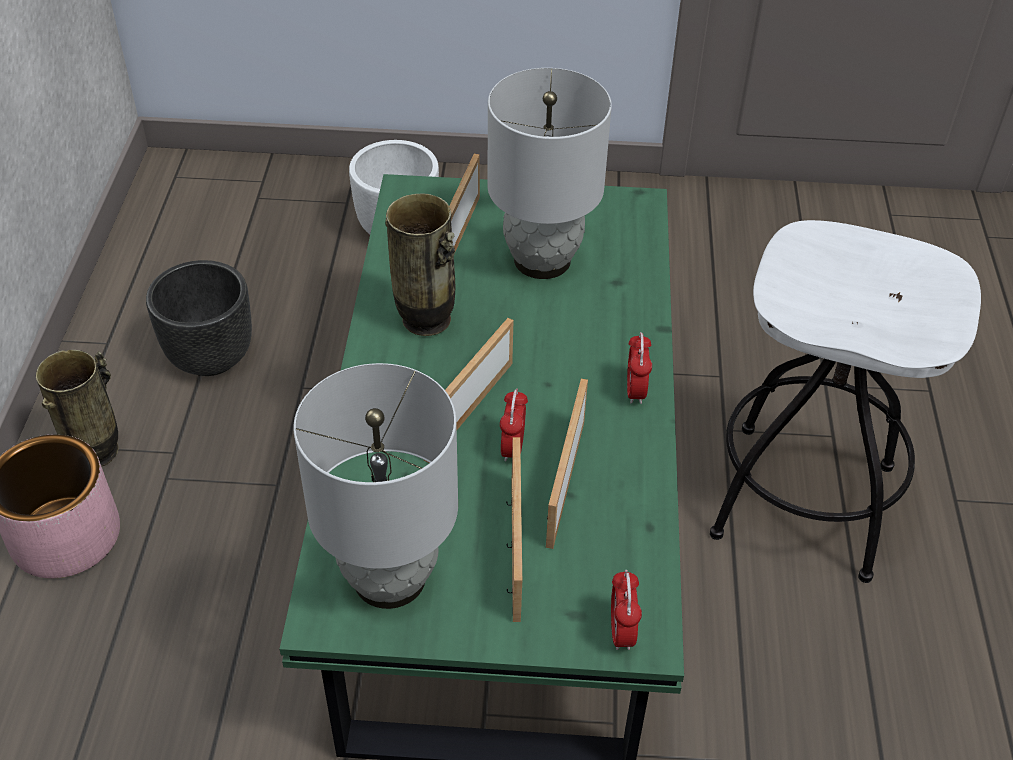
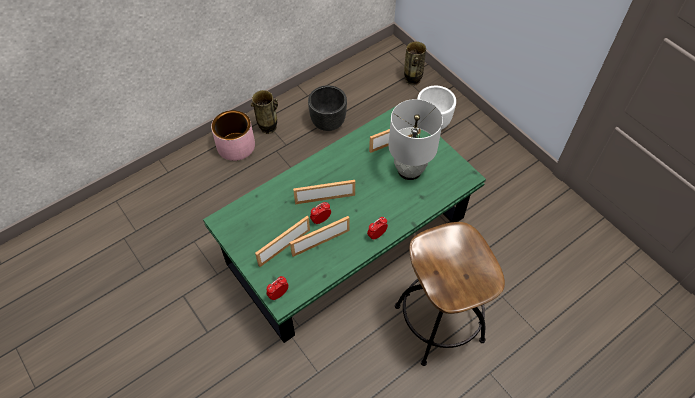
camera: 50 degrees right, 10 degrees up
(389, 577) = (246, 225): white table lamp -> none
(426, 321) = (350, 161): vase -> vase (412, 80)
(804, 500) = (439, 323): white stool -> brown stool

